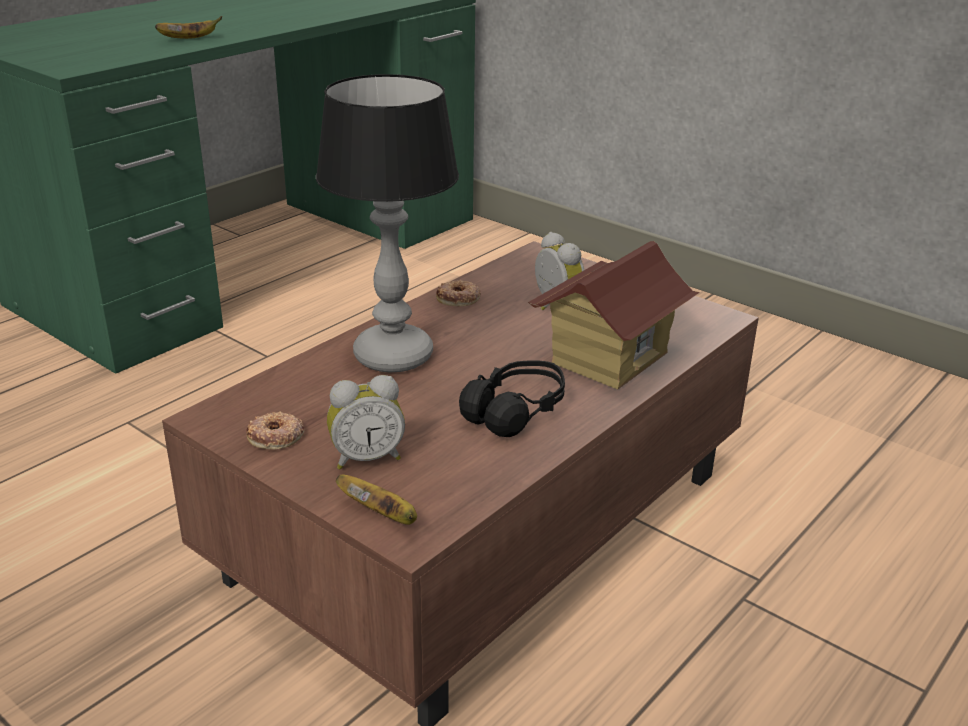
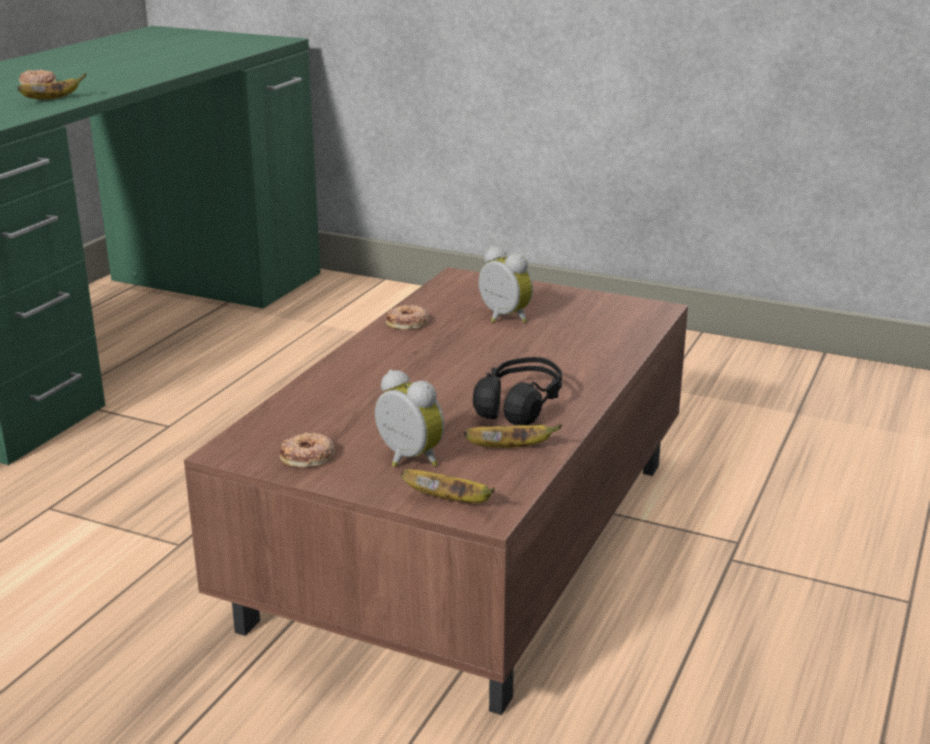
camera: 15 degrees left, 5 degrees down
(193, 22) = (38, 83): none -> donut
(366, 458) = (406, 460): alarm clock -> alarm clock turned 105 degrees counterclockwise
(395, 355) = (378, 376): table lamp -> none
(477, 462) = (510, 448): none -> banana
(608, 358) = (577, 353): toy house -> none

